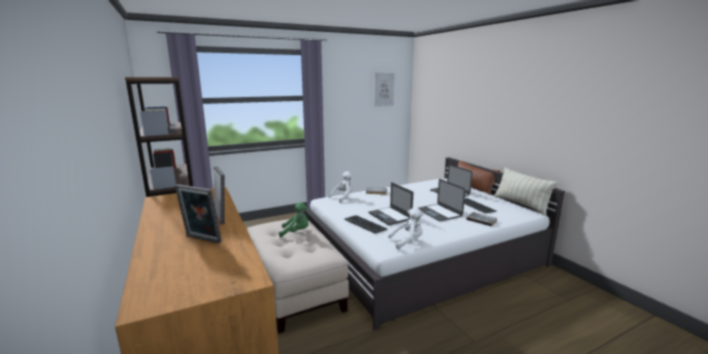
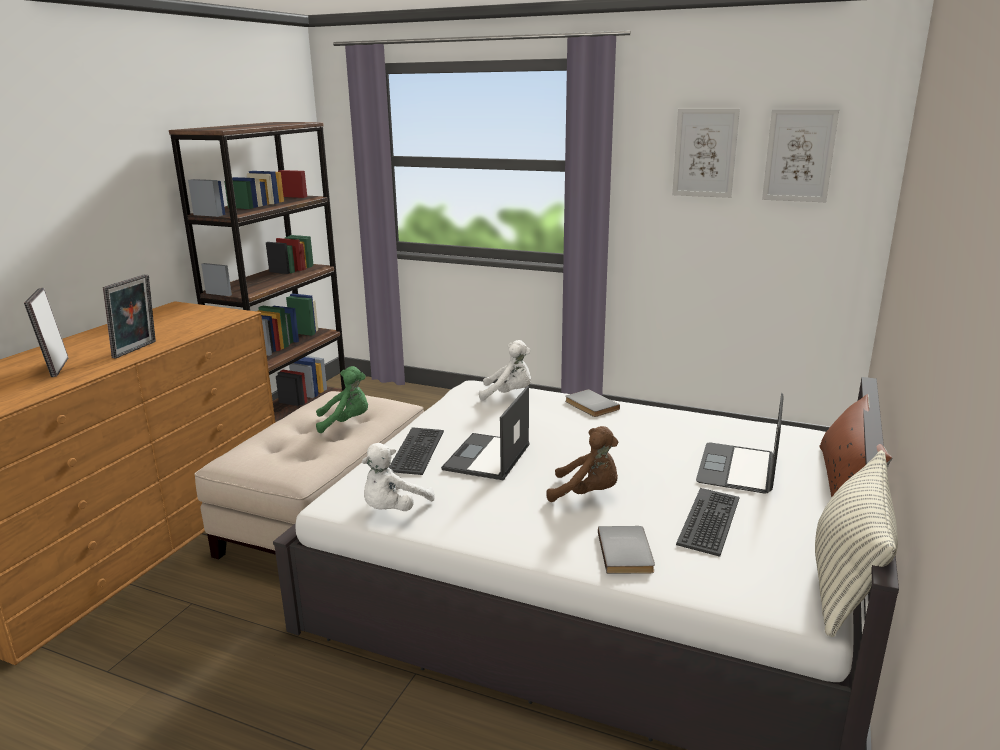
camera: 50 degrees right, 5 degrees up
(296, 232) = (346, 422): green plush toy -> green plush toy turned 60 degrees counterclockwise
(353, 89) = (705, 153): none -> picture
(407, 242) = (393, 509): white plush toy -> white plush toy turned 90 degrees clockwise
(439, 212) = (587, 494): laptop -> brown plush toy

